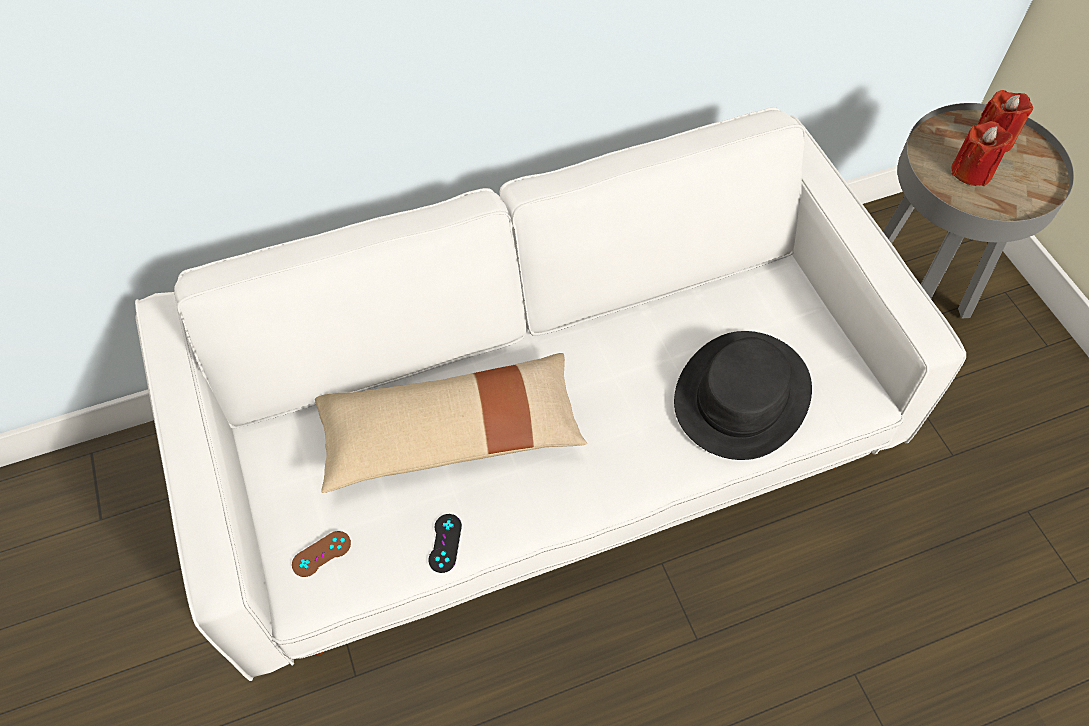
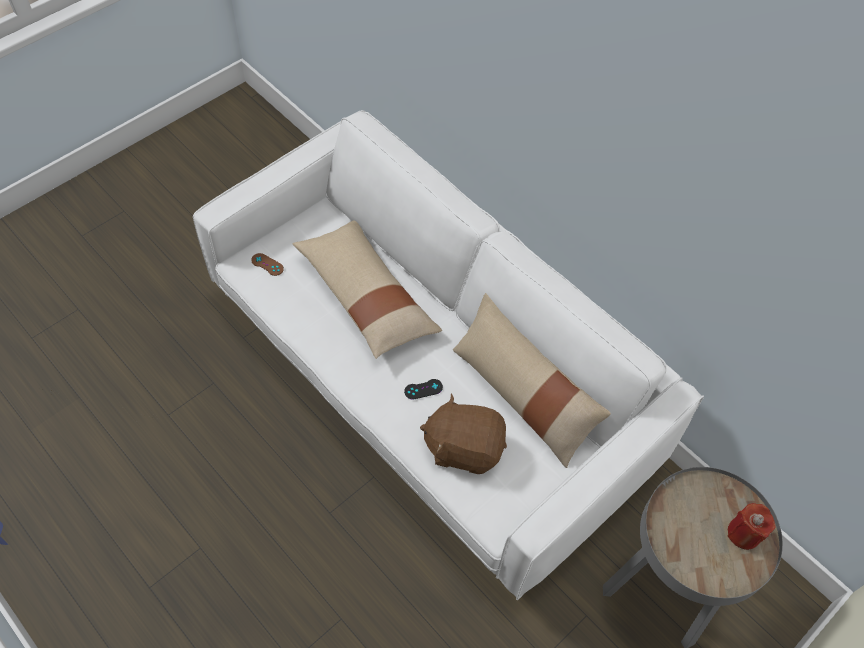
camera: 65 degrees right, 0 degrees up
(445, 543) = (295, 318): black game controller -> black game controller (423, 389)
(687, 307) = (522, 396): none -> beige pillow
(742, 396) = (464, 447): black hat -> brown plush toy
(971, 171) = (698, 522): red candle -> none

